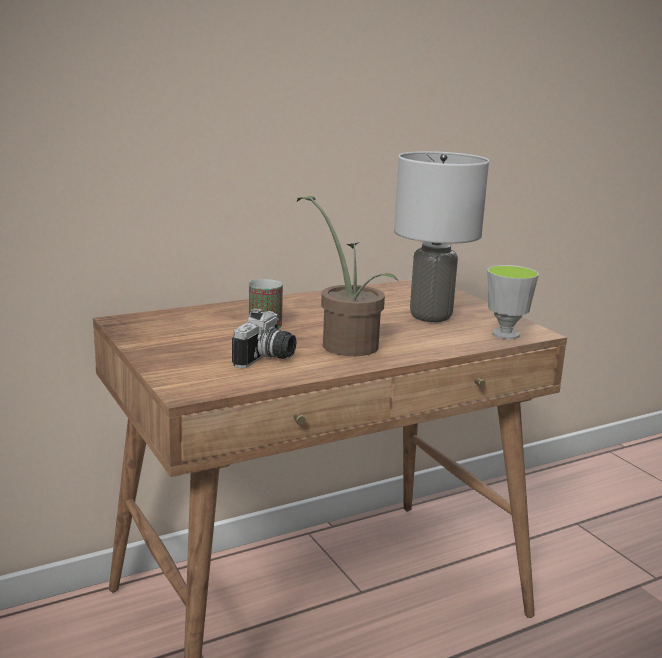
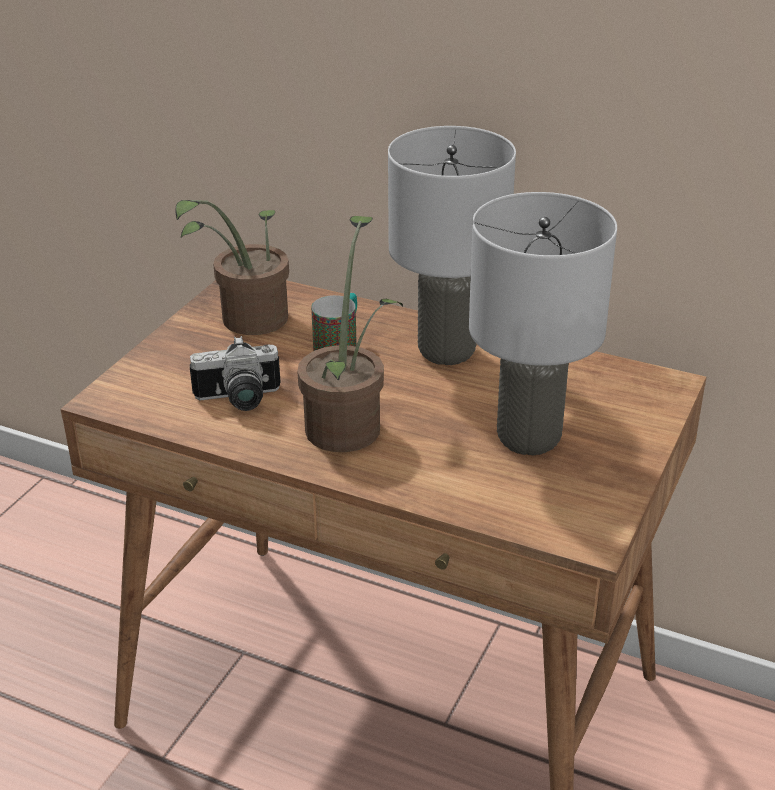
camera: 55 degrees right, 15 degrees up
(176, 332) = (247, 322): none -> potted plant
(312, 306) = (443, 352): none -> white table lamp
(505, 334) = (545, 518): cup -> none

